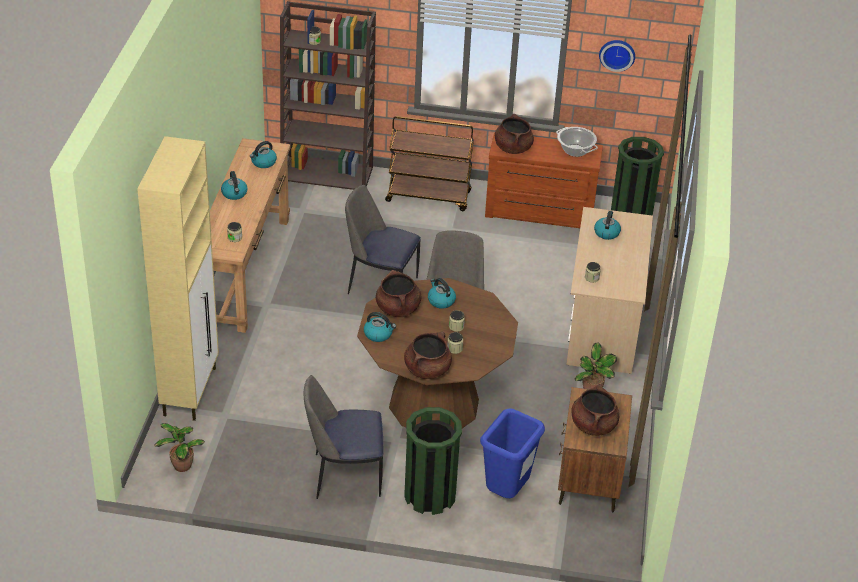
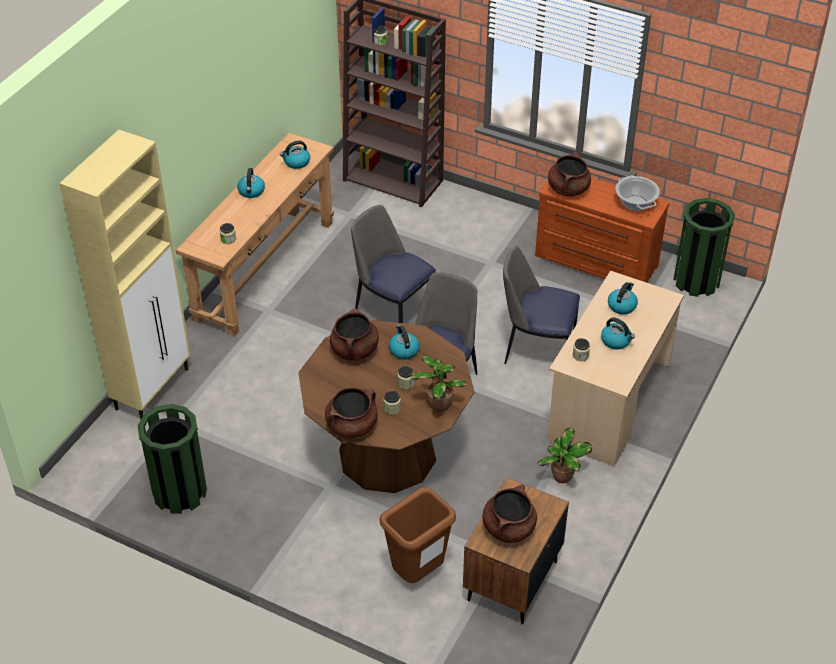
camera: 20 degrees right, 5 degrees up
(181, 465) = (107, 467): potted plant -> potted plant (438, 404)
(344, 476) = (260, 515): chair -> chair (536, 348)
(378, 334) = (321, 375): kettle -> kettle (616, 341)
(429, 196) = (486, 223): brown cart -> none
(430, 495) = (336, 557): green trash can -> green trash can (179, 492)
(506, 493) = (417, 574): blue trash can -> brown trash can
(617, 54) = (694, 105): wall clock -> none

